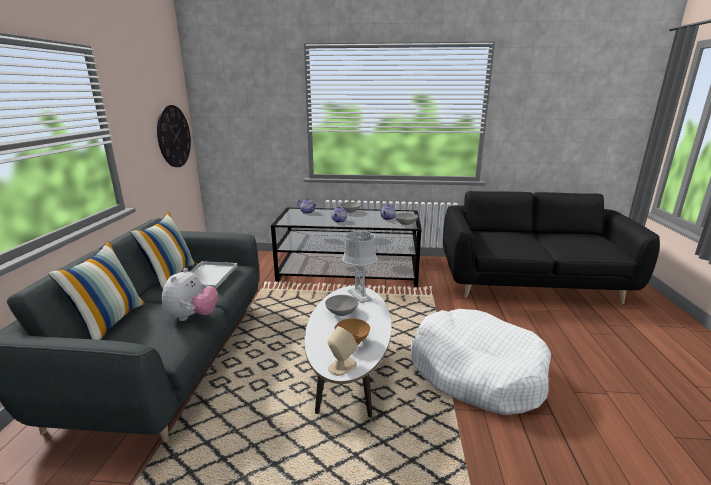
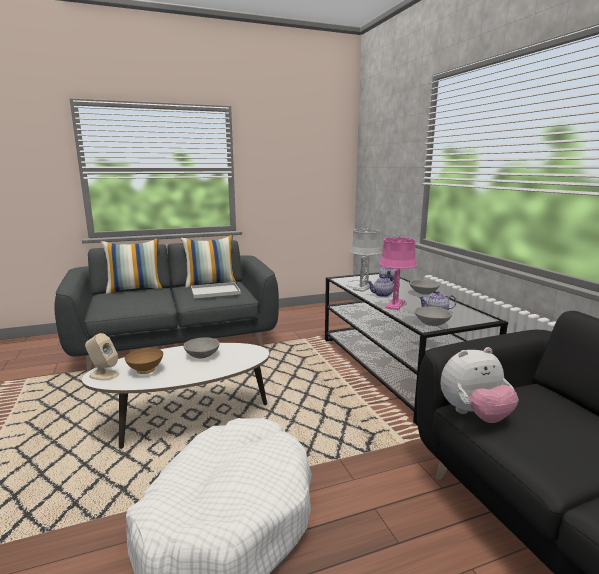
camera: 65 degrees right, 5 degrees down
(174, 136) = (321, 182): wall clock -> none
(192, 316) = (150, 304): plush toy -> plush toy (474, 415)
(359, 295) = (244, 356): grey table lamp -> grey table lamp (363, 288)
(363, 223) = (395, 305): none -> pink table lamp

